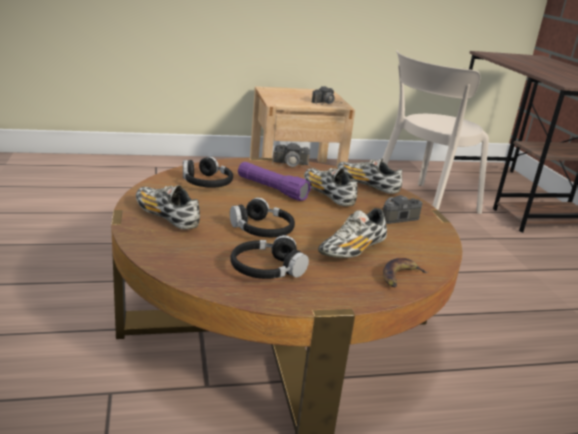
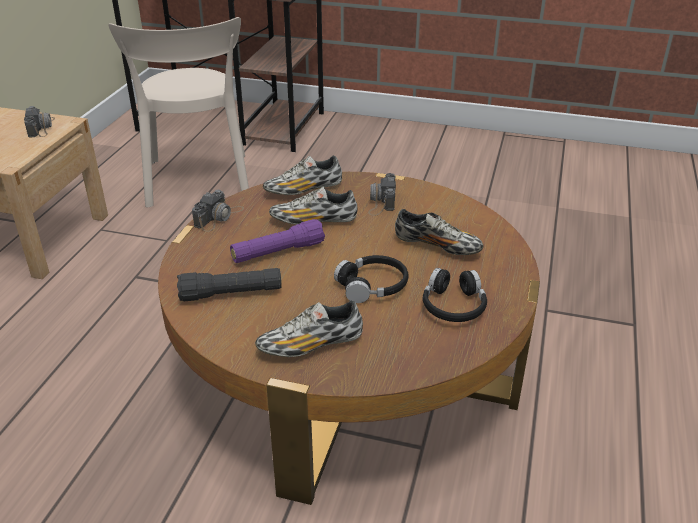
camera: 60 degrees left, 10 degrees up
(206, 183) = (231, 294): black headphones -> black flashlight
(352, 251) = (437, 246): shoe -> shoe turned 45 degrees counterclockwise
(400, 276) = (490, 238): banana -> none

